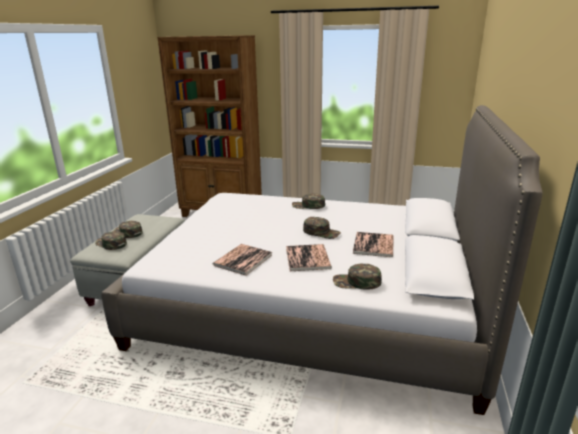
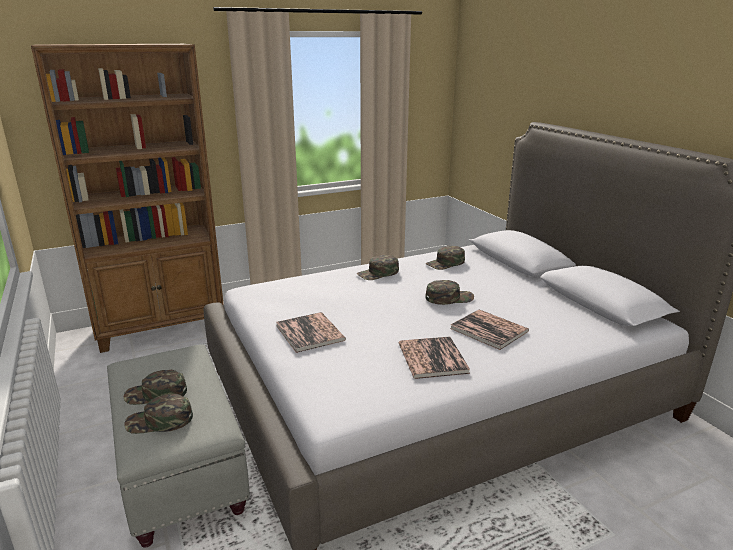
camera: 40 degrees left, 0 degrees up
(356, 282) = (570, 335): green cap -> green cap (445, 263)
(373, 245) = (515, 294): book -> book (310, 333)

